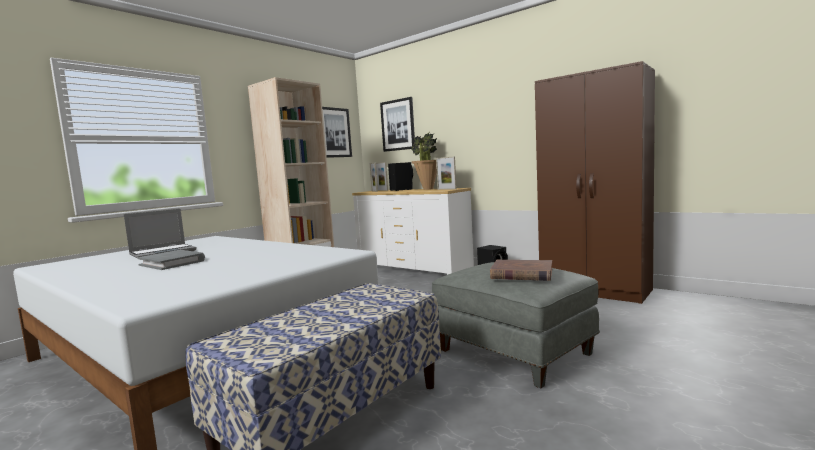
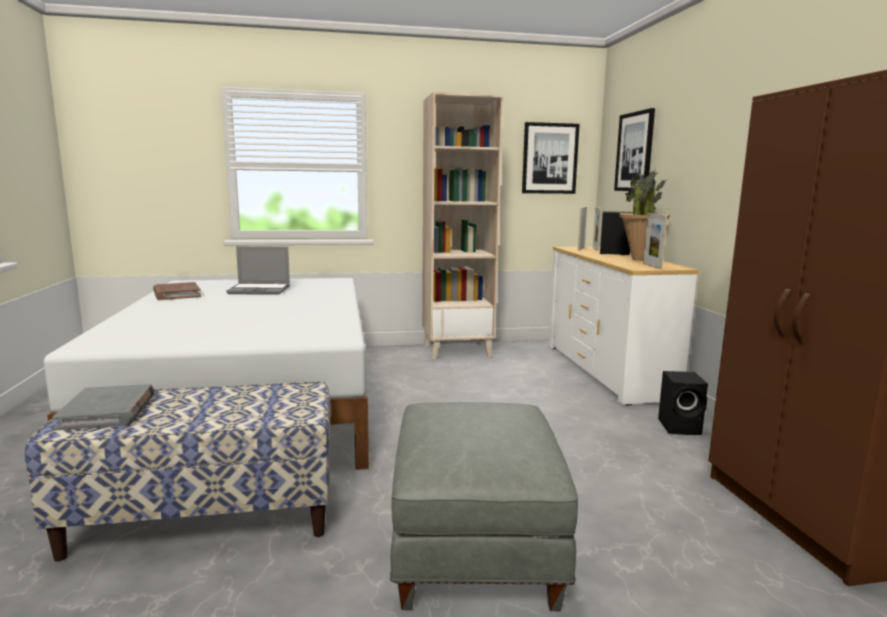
camera: 40 degrees right, 5 degrees up
(172, 263) = (226, 305): grey book -> grey book (108, 411)
(521, 274) = (462, 439): brown book -> brown book (176, 294)

